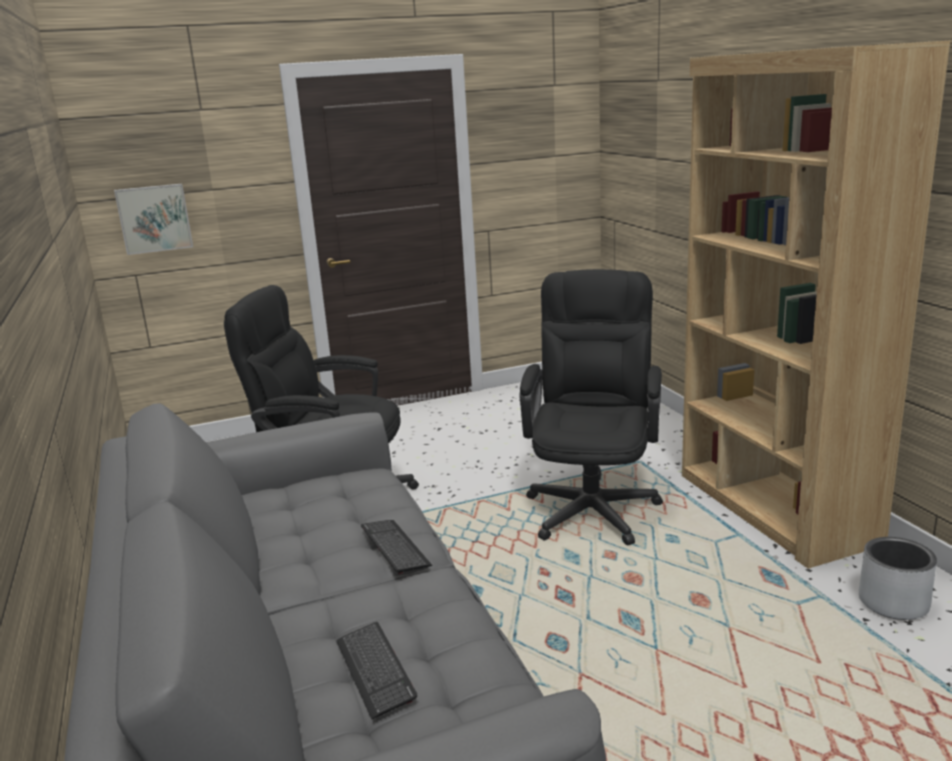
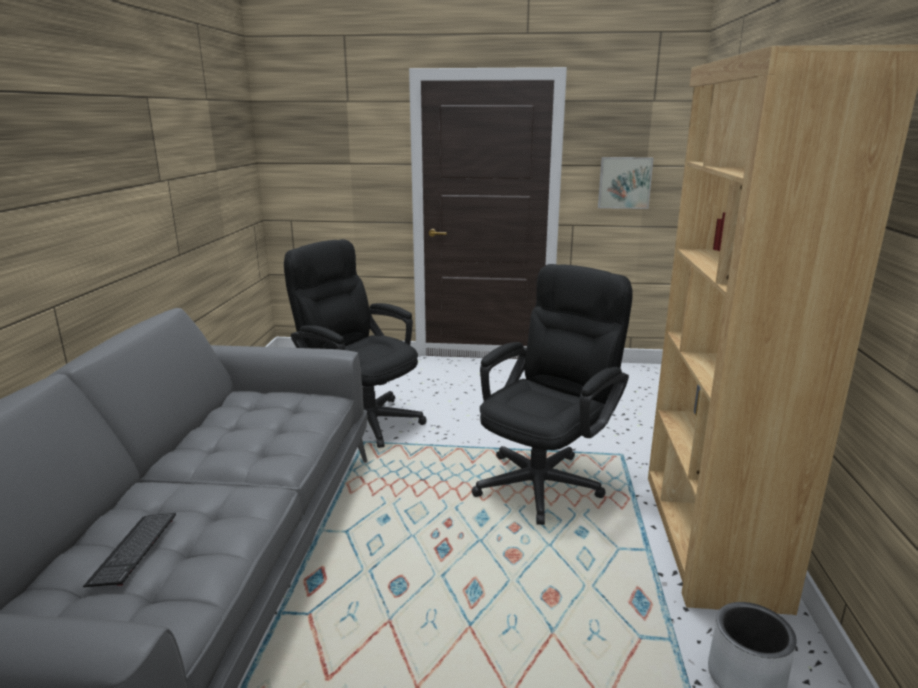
camera: 25 degrees right, 0 degrees up
(154, 218) = (306, 180): picture -> picture (624, 182)
(395, 547) = (269, 460): keyboard -> none

